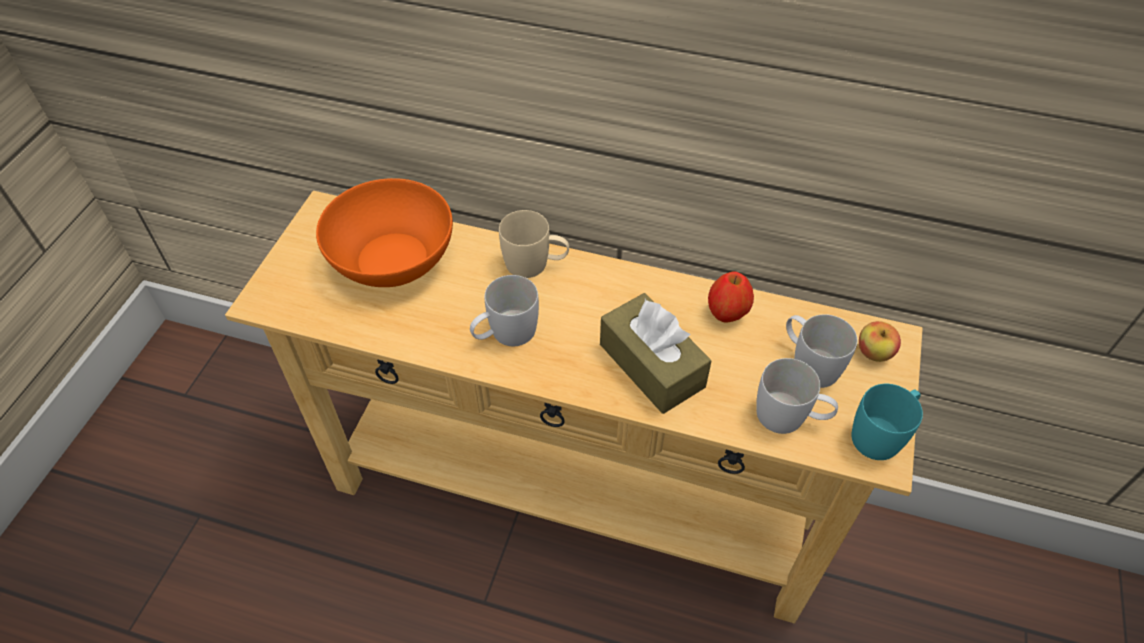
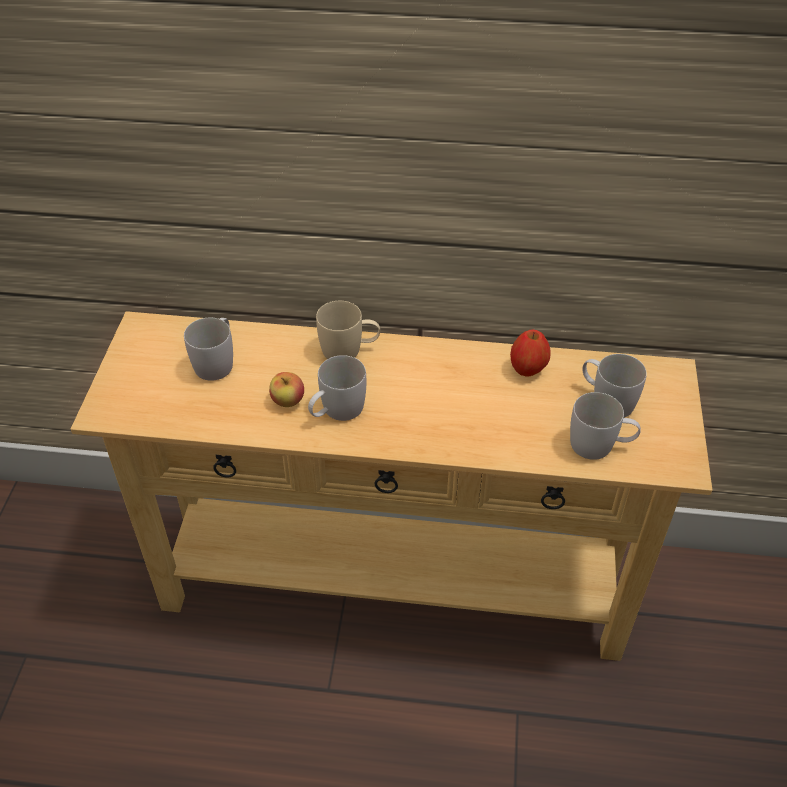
camera: 10 degrees left, 5 degrees down
(392, 259) = (217, 361): orange bowl -> white mug
(651, 365) = (472, 420): brown tissue box -> none
(874, 353) = (659, 385): apple -> apple (288, 401)
(882, 434) = (679, 448): turquoise mug -> none

